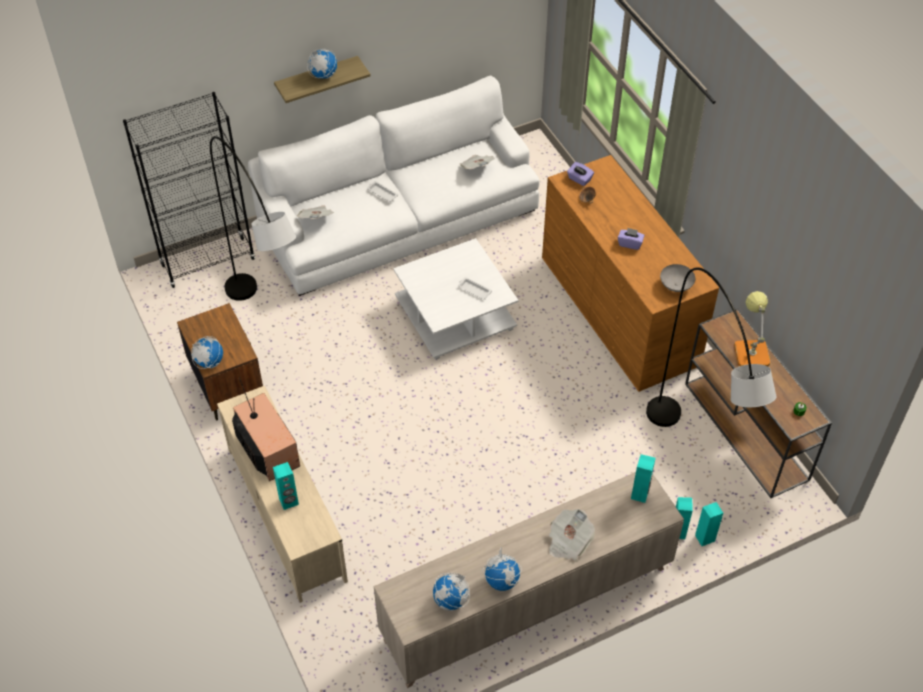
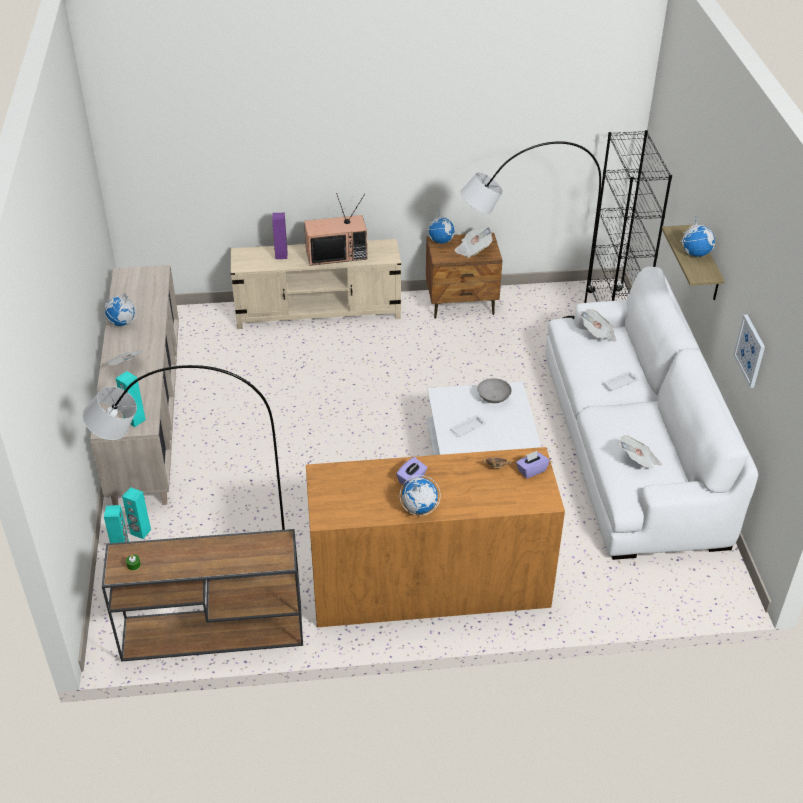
camera: 110 degrees right, 10 degrees down
(218, 330) = (473, 250): none -> newspaper
(289, 501) = (281, 255): turquoise speaker -> purple speaker
(428, 46) = (750, 350): none -> picture
(451, 600) = (127, 295): globe -> globe (419, 508)
(676, 286) = (331, 495): grey bowl -> grey bowl (493, 399)
(750, 350) = (233, 557): table lamp -> none

